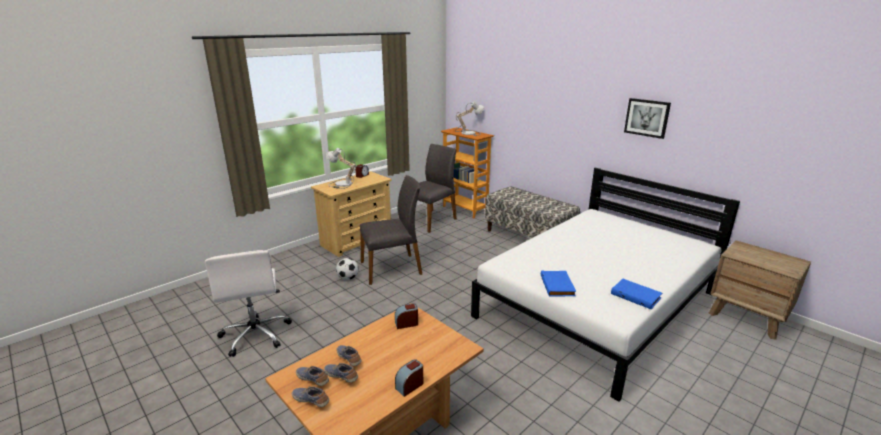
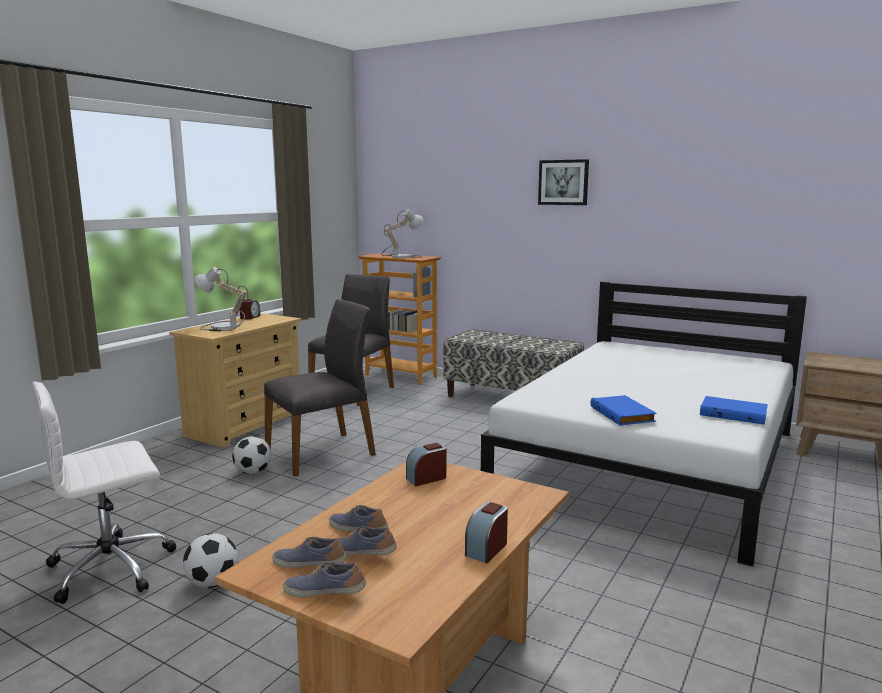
camera: 15 degrees left, 10 degrees down
(256, 334) = (113, 567): white office chair -> white office chair turned 90 degrees clockwise
(300, 354) = (212, 583): none -> football
(647, 117) = (667, 202): picture -> picture (563, 182)

